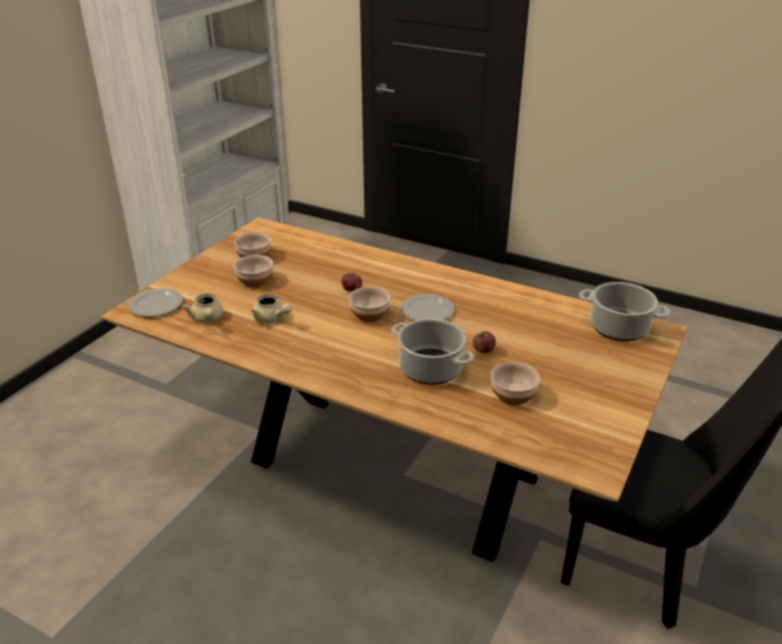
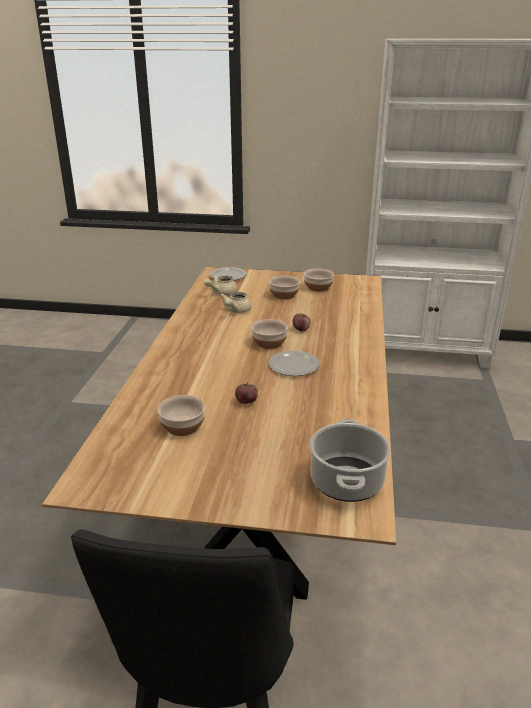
camera: 70 degrees right, 5 degrees down
(431, 369) = (203, 382): cooking pot -> none

